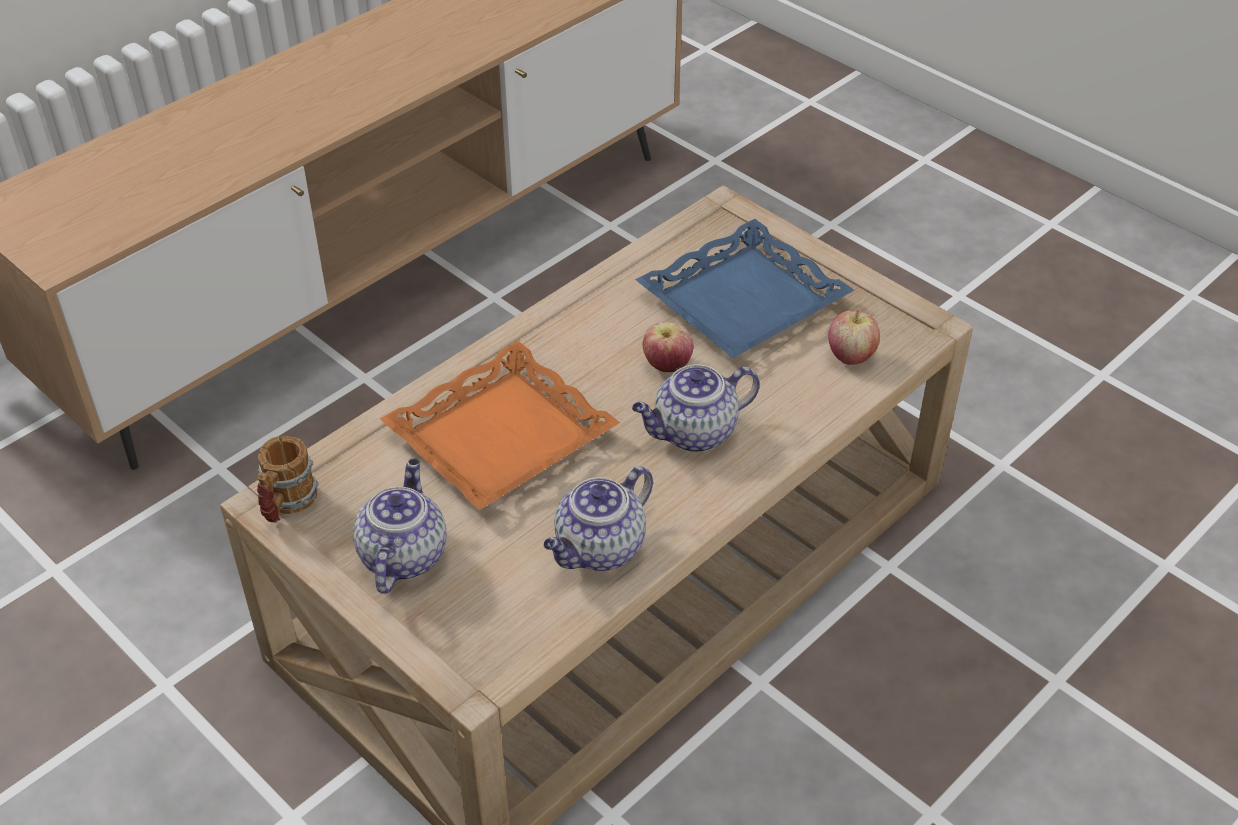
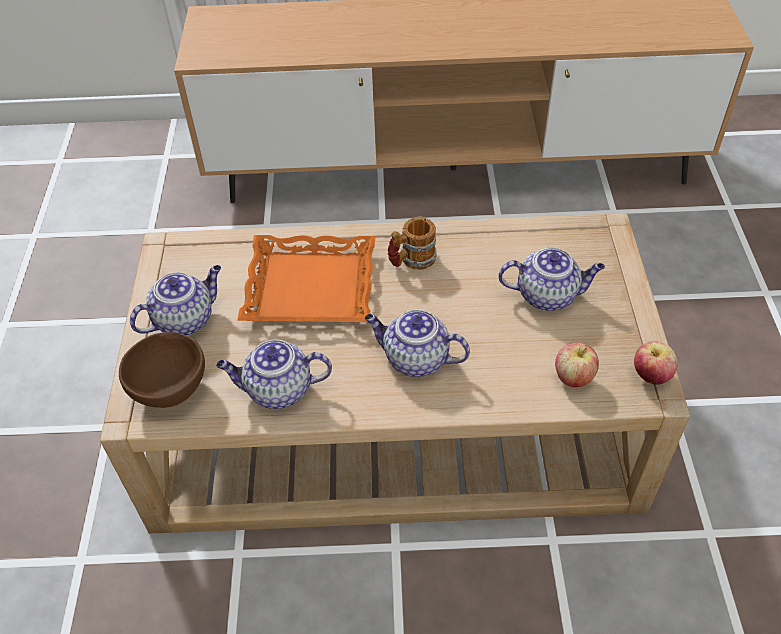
camera: 45 degrees right, 5 degrees up
(286, 504) = (170, 253): mug -> mug (412, 260)
(484, 627) = (172, 389): none -> brown bowl
(667, 365) = (451, 306): apple -> apple (651, 375)
(742, 300) = (548, 295): blue tray -> teapot

